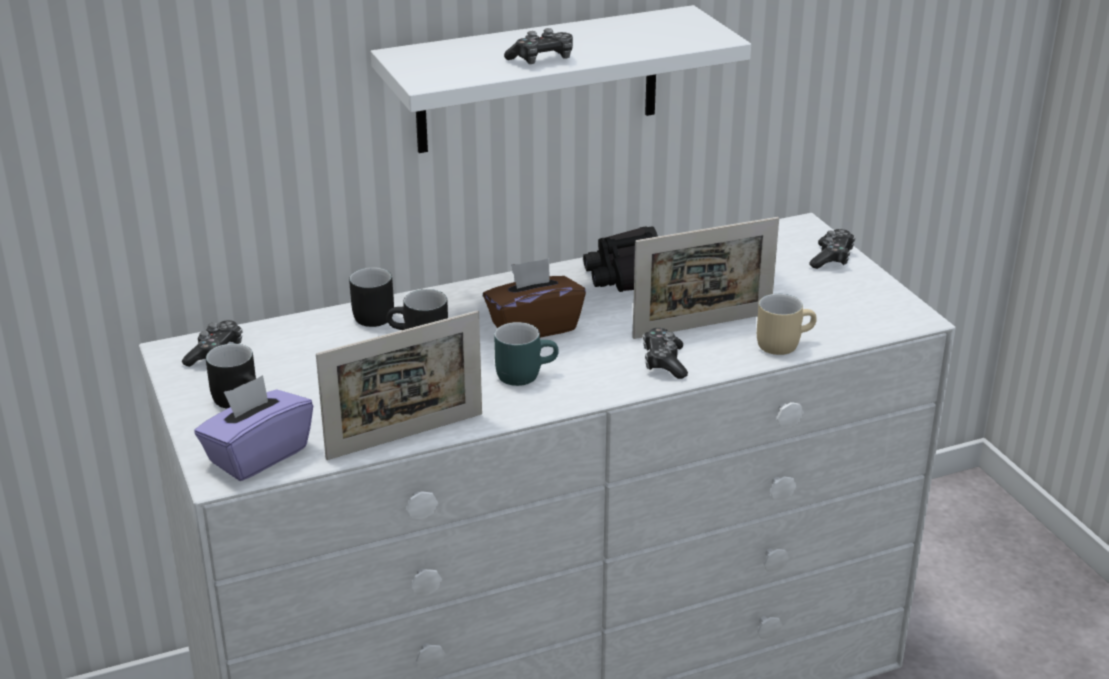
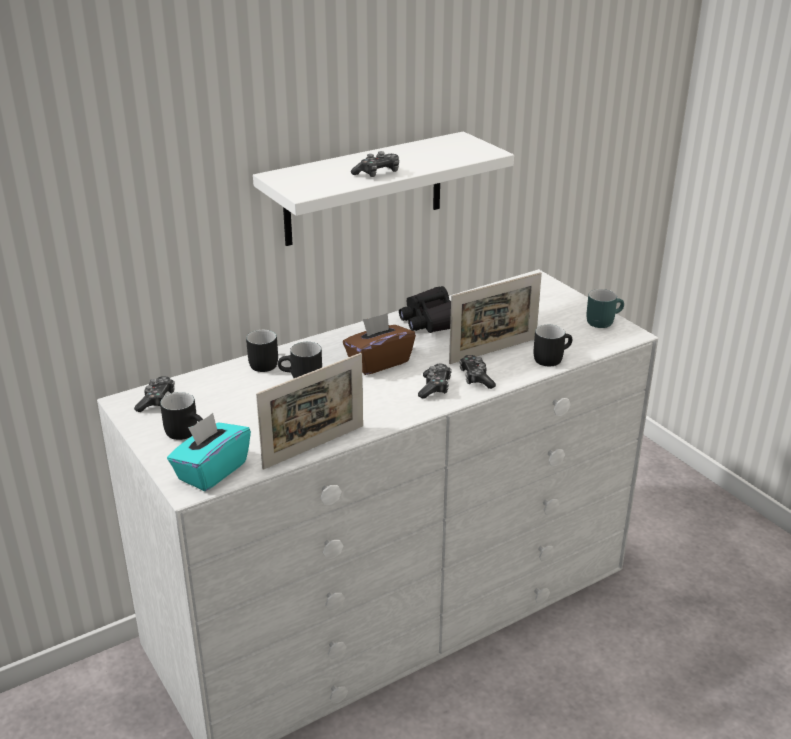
camera: 10 degrees left, 0 degrees up
(257, 455) = (211, 471): purple tissue box -> turquoise tissue box
(524, 373) = (383, 394): turquoise mug -> turquoise mug (602, 321)
(782, 343) = (550, 358): beige mug -> black mug
(832, 258) = (563, 298): game controller -> game controller (435, 387)

